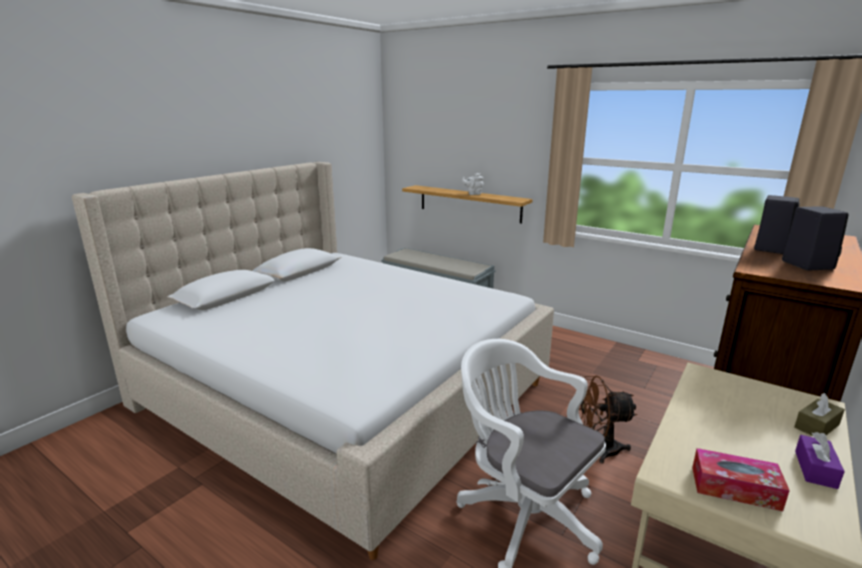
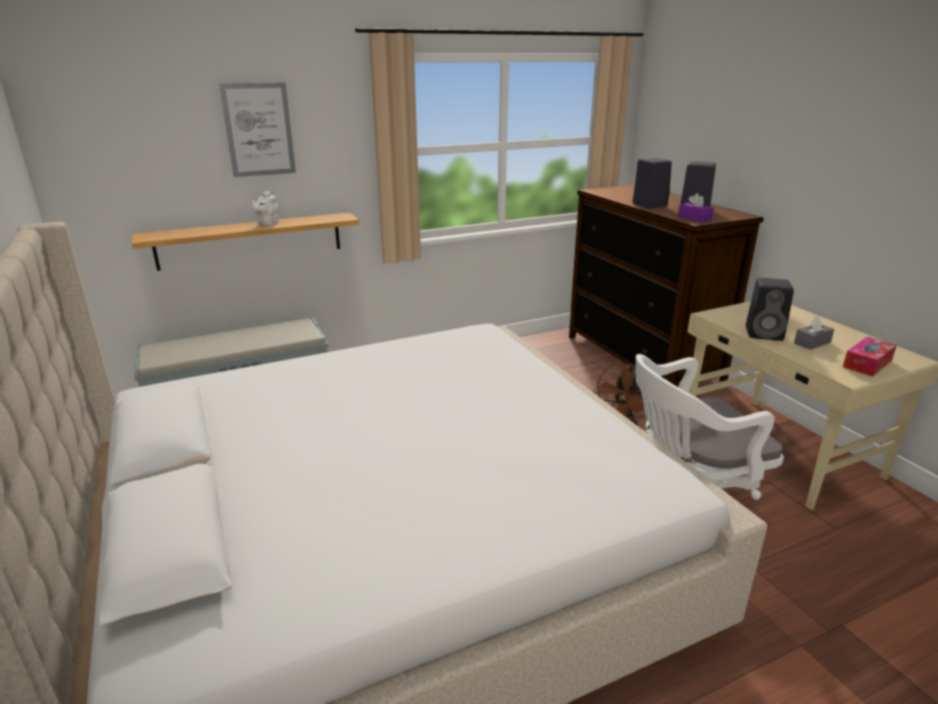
camera: 60 degrees left, 5 degrees up
(484, 133) = (259, 130): none -> picture
(705, 408) = (765, 334): none -> black speaker
(734, 442) = (812, 343): none -> grey tissue box
(815, 469) = (847, 335): purple tissue box -> purple tissue box (694, 218)
(816, 426) = (797, 314): brown tissue box -> none

